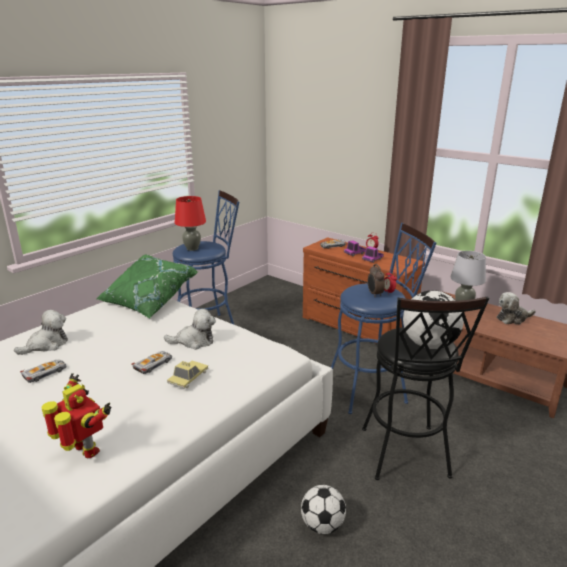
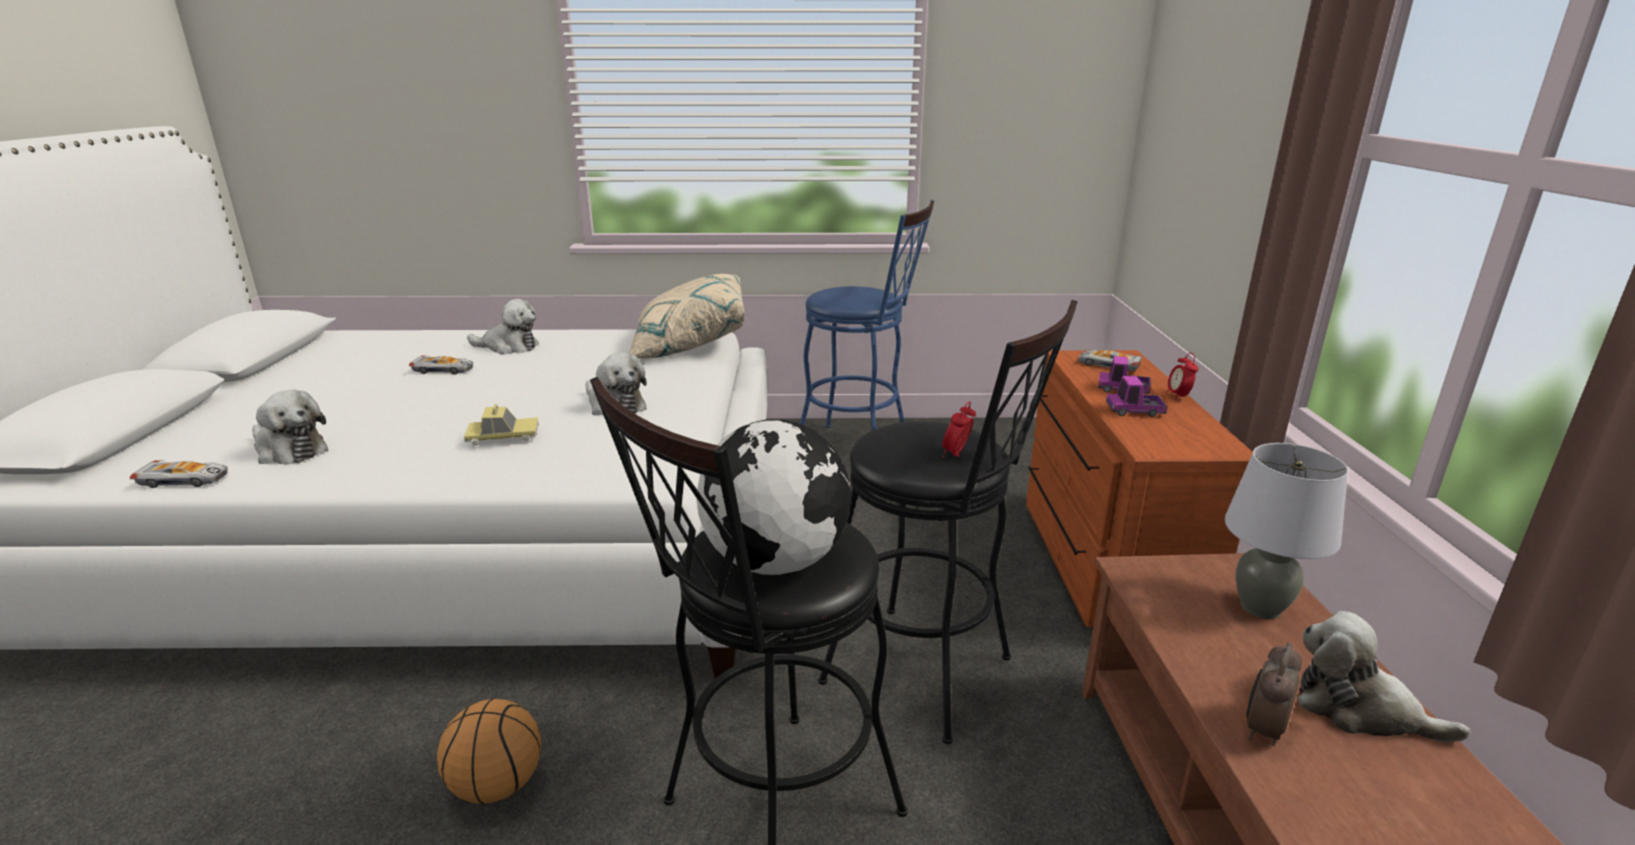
camera: 50 degrees right, 0 degrees up
(85, 451) = (289, 450): toy robot -> plush toy
(148, 301) = (689, 345): green pillow -> beige pillow
(153, 365) = (517, 407): toy car -> toy car (184, 480)
(192, 248) = (838, 293): red table lamp -> none
(322, 525) = (497, 785): football -> basketball
(372, 389) = (931, 676): blue stool -> black stool
(374, 294) = (922, 446): alarm clock -> alarm clock (1262, 730)

